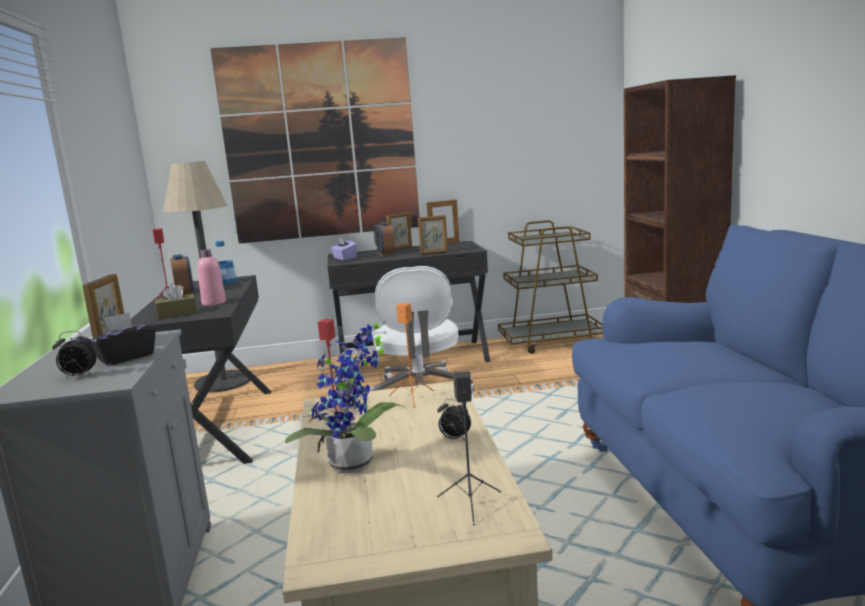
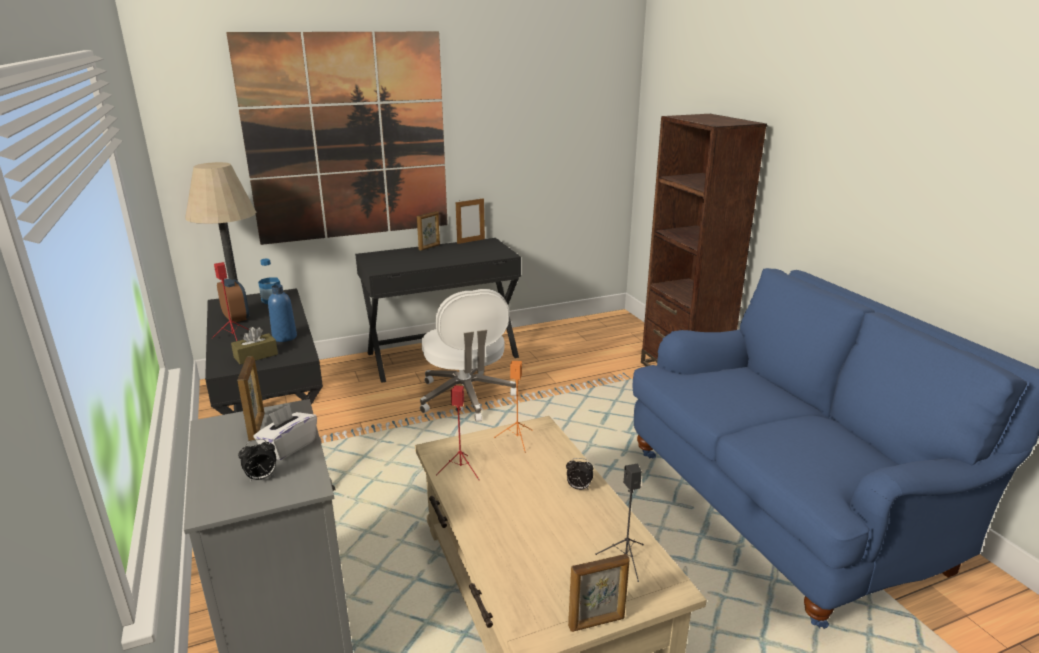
camera: 15 degrees left, 10 degrees up
(126, 357) = (288, 446): black tissue box -> white tissue box
(214, 303) = (284, 337): pink bottle -> blue bottle
(344, 258) = (379, 263): purple tissue box -> none
(355, 466) = (509, 526): potted plant -> none
(385, 254) = (419, 257): alarm clock -> none
(434, 253) = (470, 258): picture frame -> picture frame (597, 623)
(551, 342) = (567, 332): brown cart -> none

